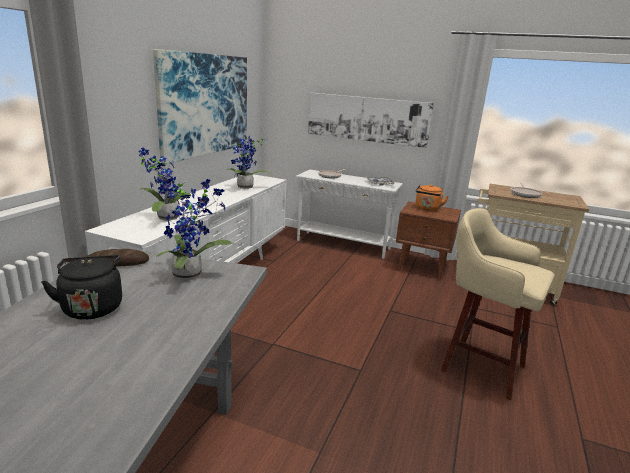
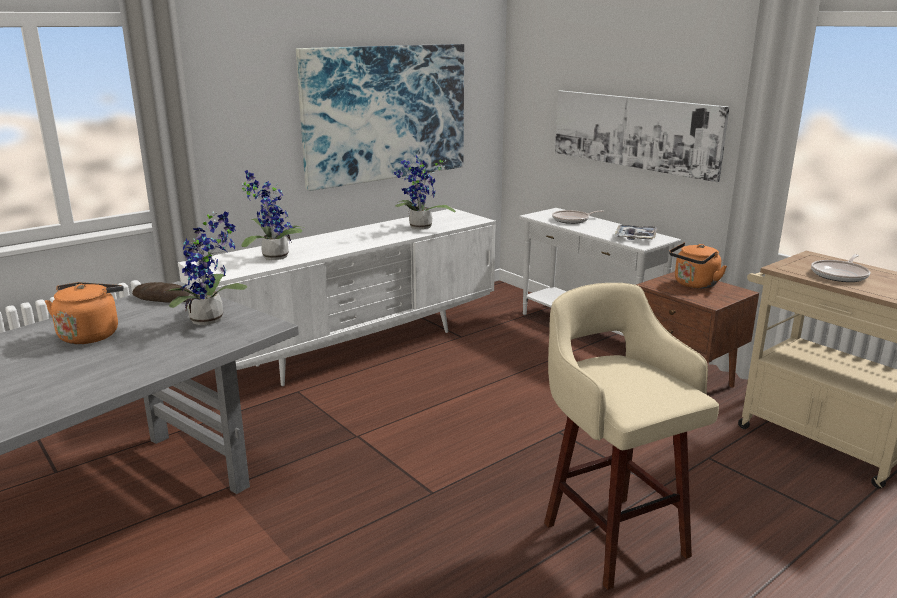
camera: 30 degrees right, 0 degrees up
(92, 307) = (91, 334): black kettle -> orange kettle

